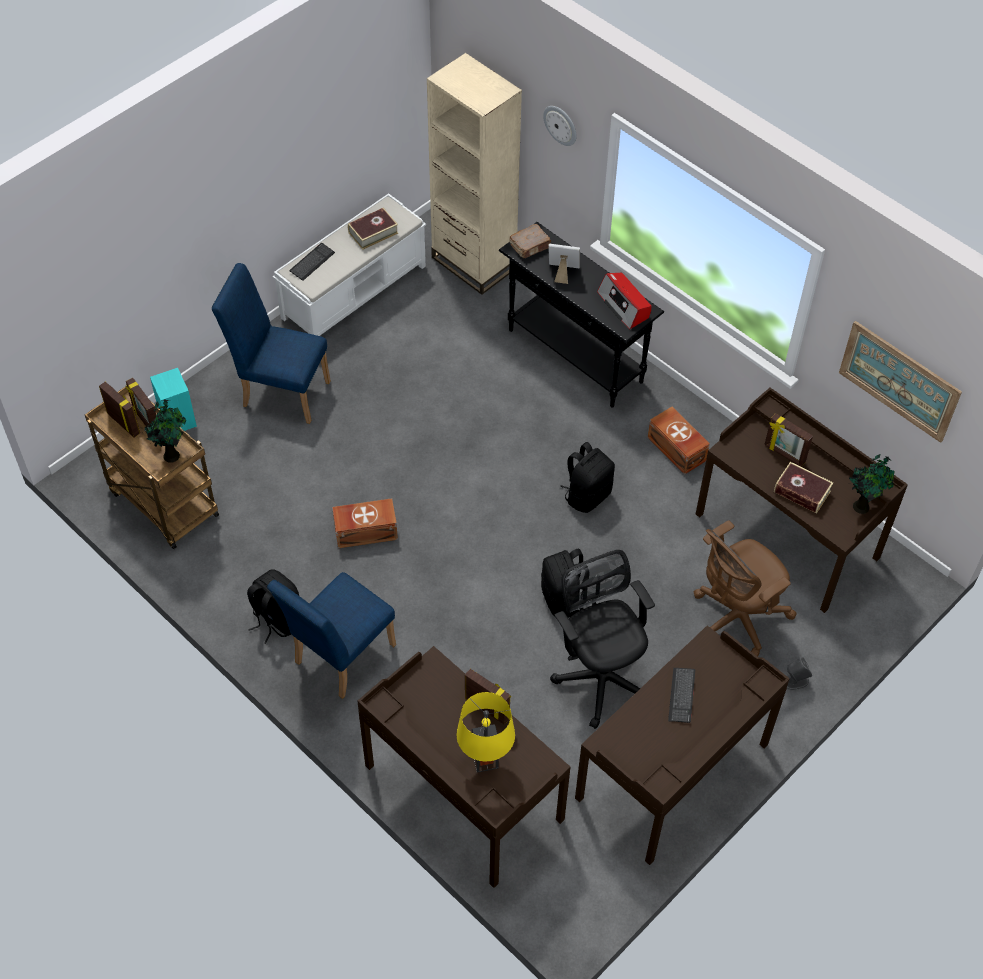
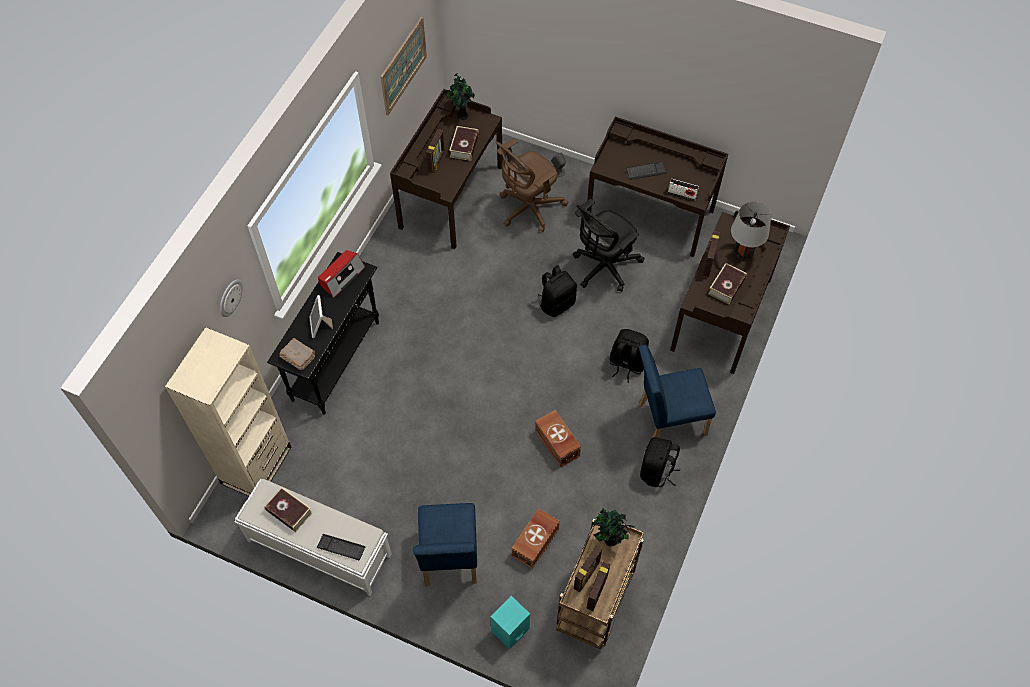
camera: 110 degrees left, 5 degrees up
(339, 658) = (666, 419): blue chair -> blue chair turned 150 degrees clockwise
(440, 715) = (726, 286): none -> book
(485, 761) = (743, 253): yellow table lamp -> grey table lamp
(587, 495) = (465, 315): black backpack -> black backpack (626, 364)
(621, 726) = (682, 194): none -> radio
(676, 450) = (403, 273): brown storage box -> brown storage box (536, 542)
(735, 619) = (528, 209): brown office chair -> brown office chair turned 105 degrees clockwise

